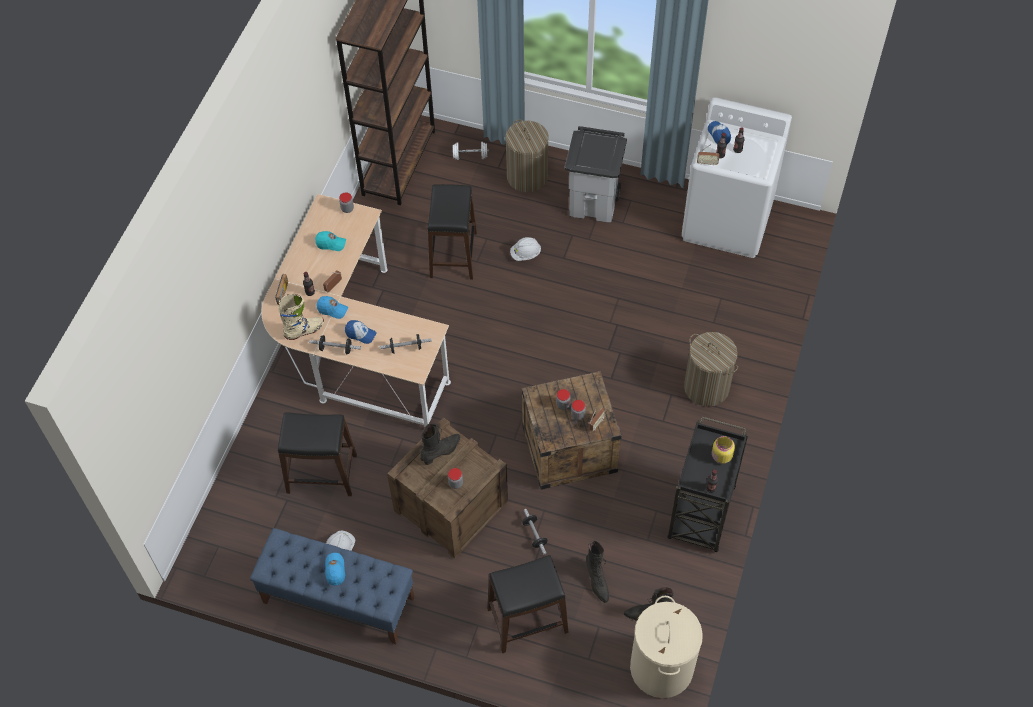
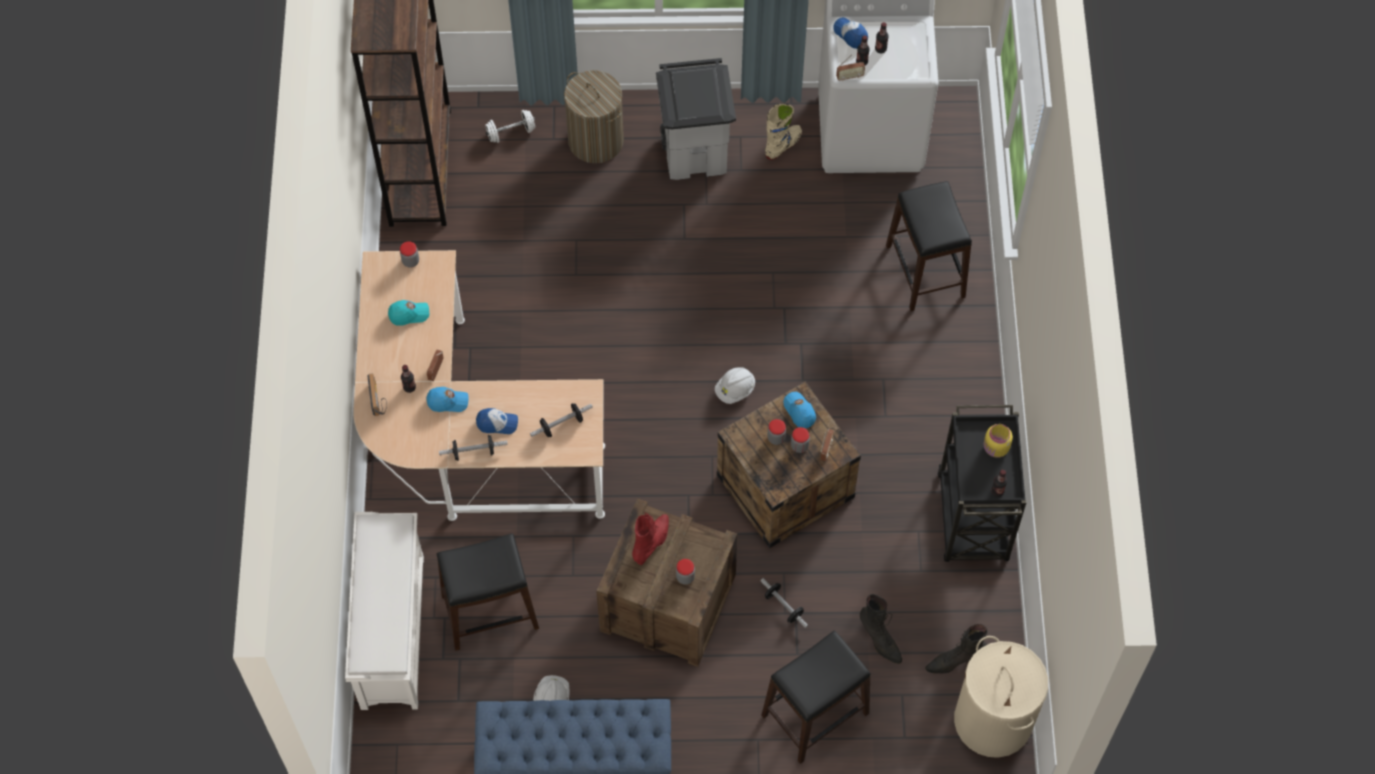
camera: 20 degrees left, 5 degrees up
(248, 466) = (391, 630): none -> white shoe rack
(304, 331) = (424, 440): beige boot -> beige boot (783, 145)
(335, 570) = (577, 730): blue cap -> blue cap (799, 412)
(441, 452) = (652, 543): black boot -> red boot
(454, 254) = (542, 273): black stool -> black stool (925, 271)
(525, 254) = (634, 247): white hard hat -> white hard hat (735, 390)
(706, 387) = (922, 357): laundry basket -> none

